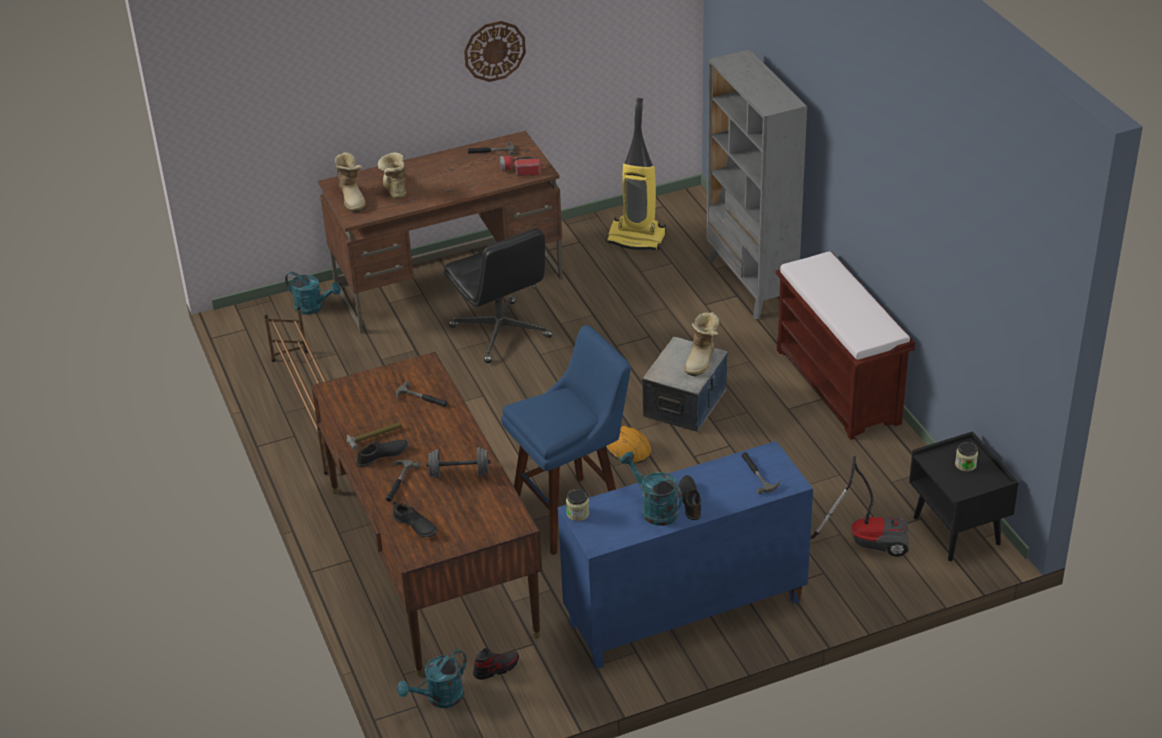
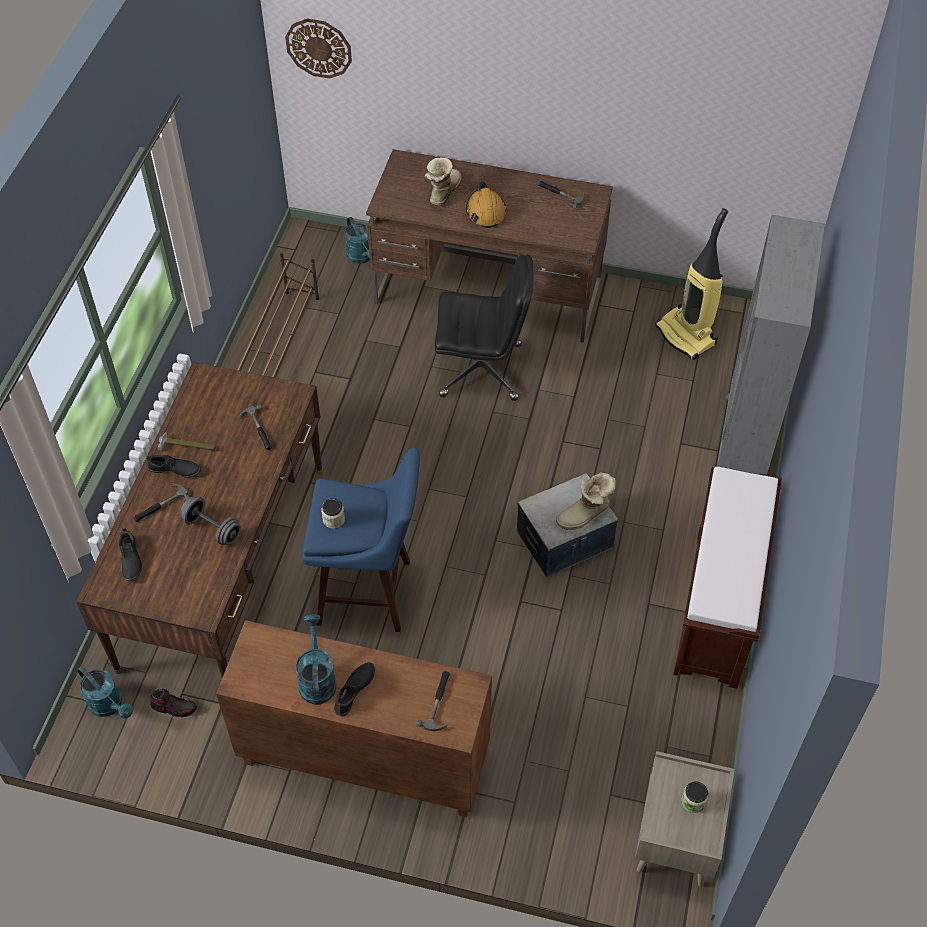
camera: 35 degrees right, 15 degrees up
(353, 198) = (401, 183): boot -> none
(439, 698) = (110, 705): turquoise watering can -> turquoise watering can turned 135 degrees counterclockwise
(494, 50) = (596, 98): wall clock -> wall clock (319, 48)
(501, 333) = (482, 370): black office chair -> black office chair turned 90 degrees counterclockwise
(520, 170) = (565, 229): flashlight -> none
(578, 513) = (253, 639): jar -> jar (333, 519)
(627, 449) = (472, 557): orange hard hat -> orange hard hat (485, 211)
(684, 613) = (362, 759): blue cabinet -> brown cabinet
(863, 540) = (581, 792): vacuum cleaner -> none
(958, 531) = (676, 843): black nightstand -> beige nightstand

